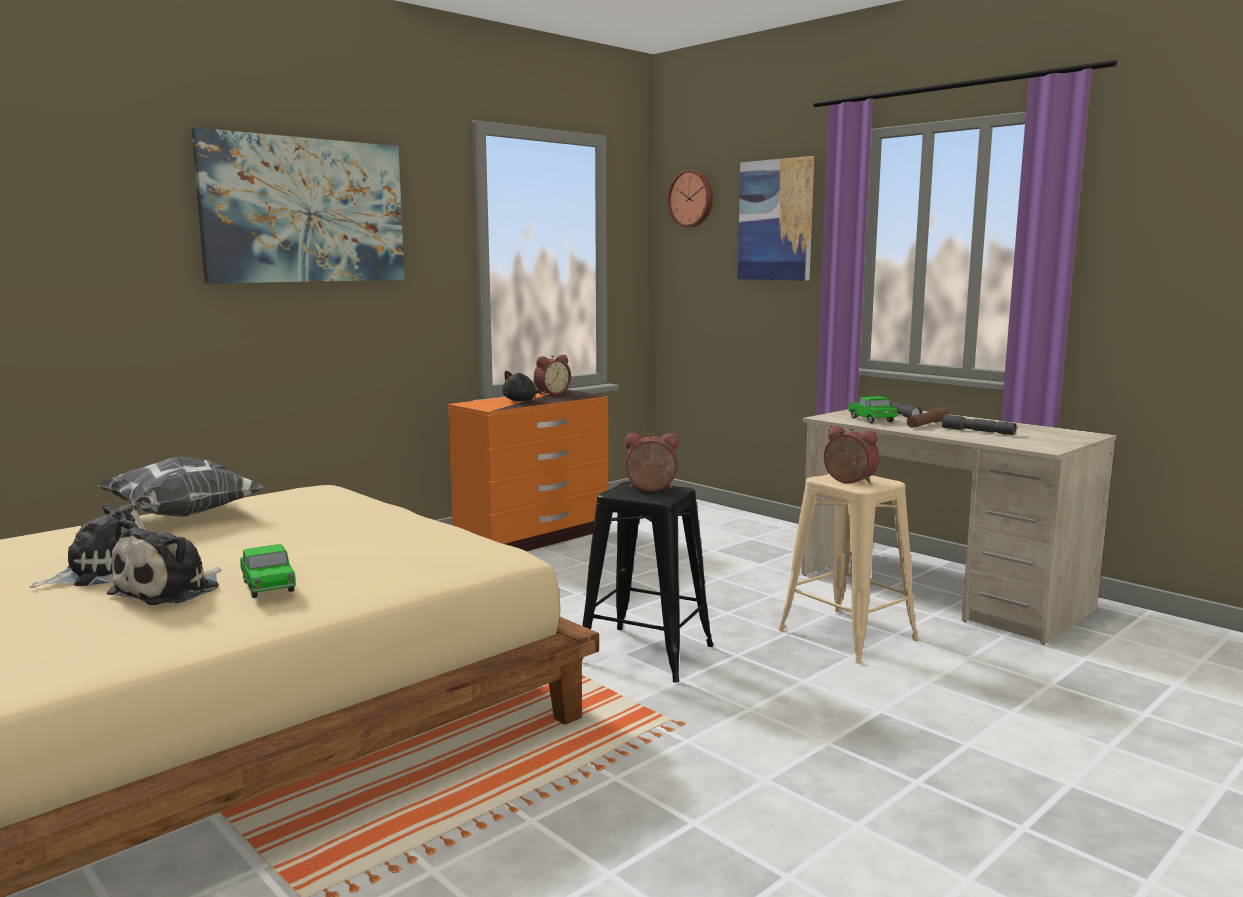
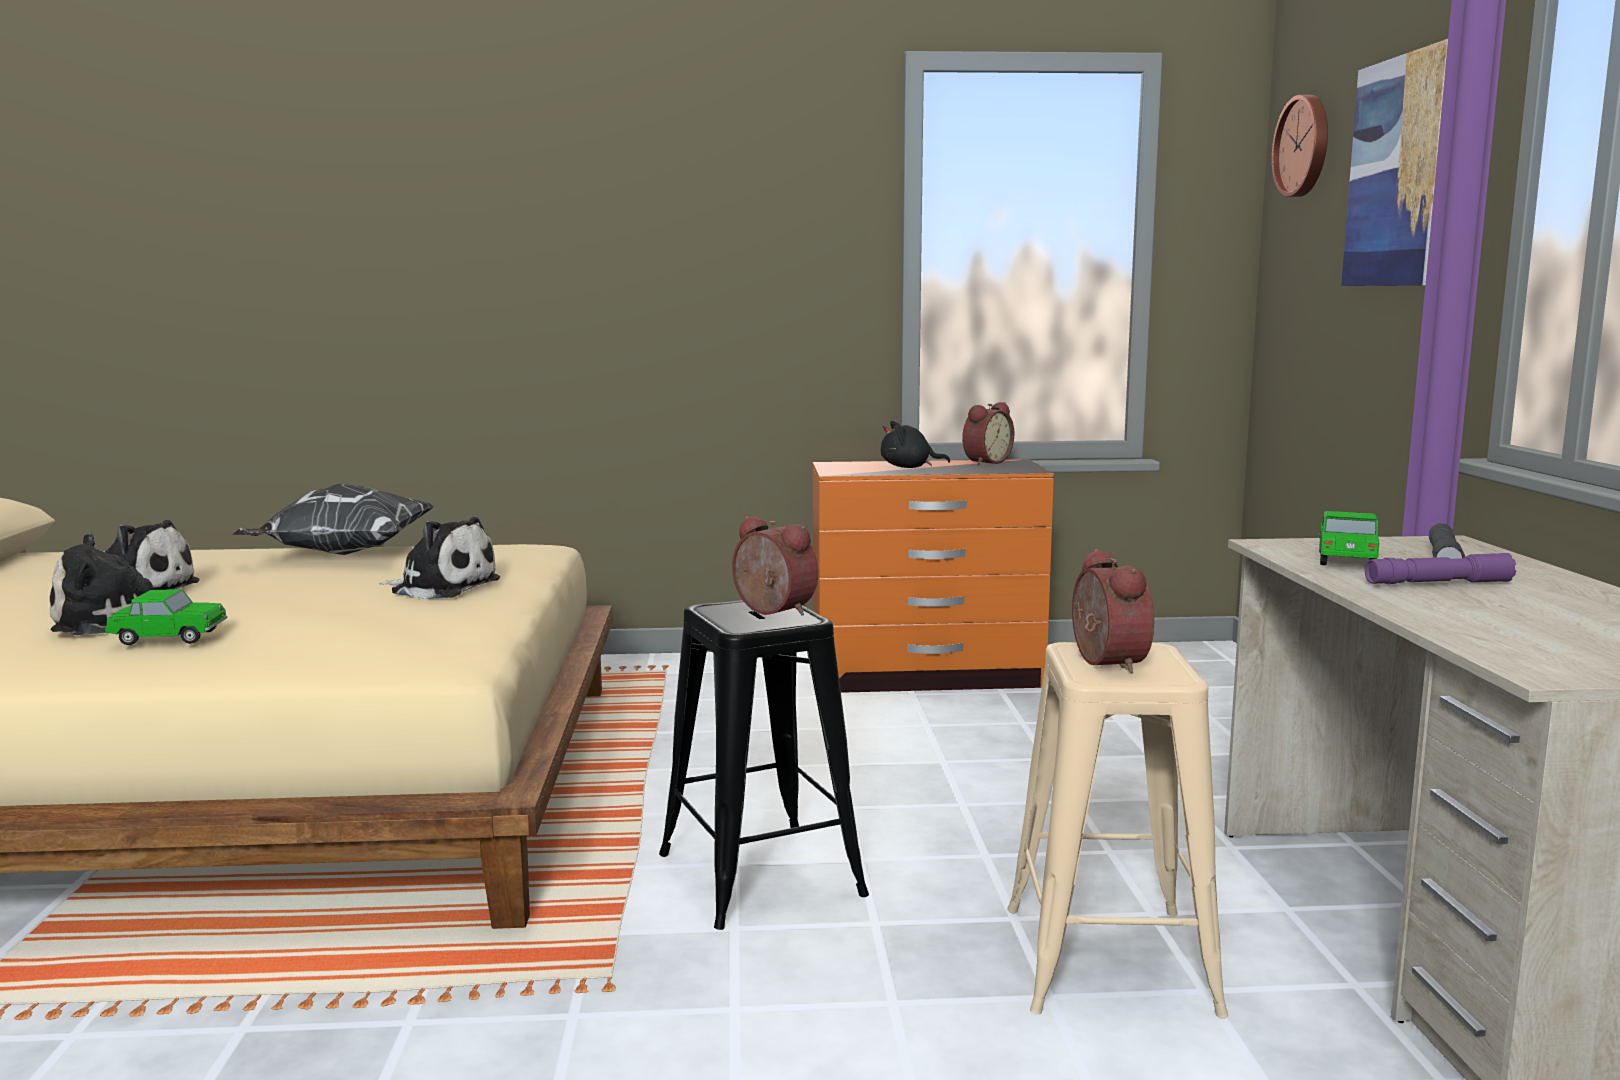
camera: 40 degrees right, 0 degrees up
(268, 586) = (169, 638): toy car -> toy car turned 105 degrees counterclockwise
(305, 210) = (637, 194): picture -> none
(347, 521) = (441, 587): none -> plush toy
(551, 393) = (984, 462): alarm clock -> alarm clock turned 45 degrees counterclockwise
(927, 424) = (1438, 583): brown flashlight -> purple flashlight
(978, 432) = (1504, 613): grey flashlight -> none

